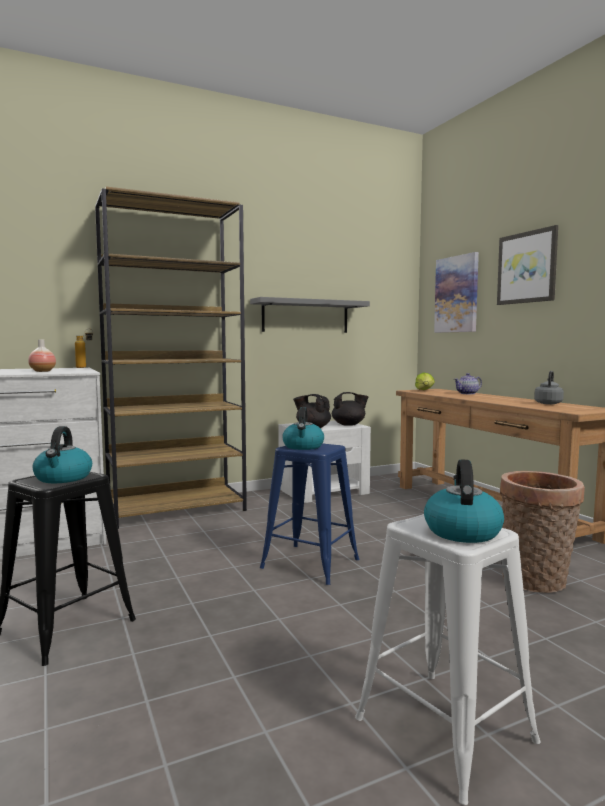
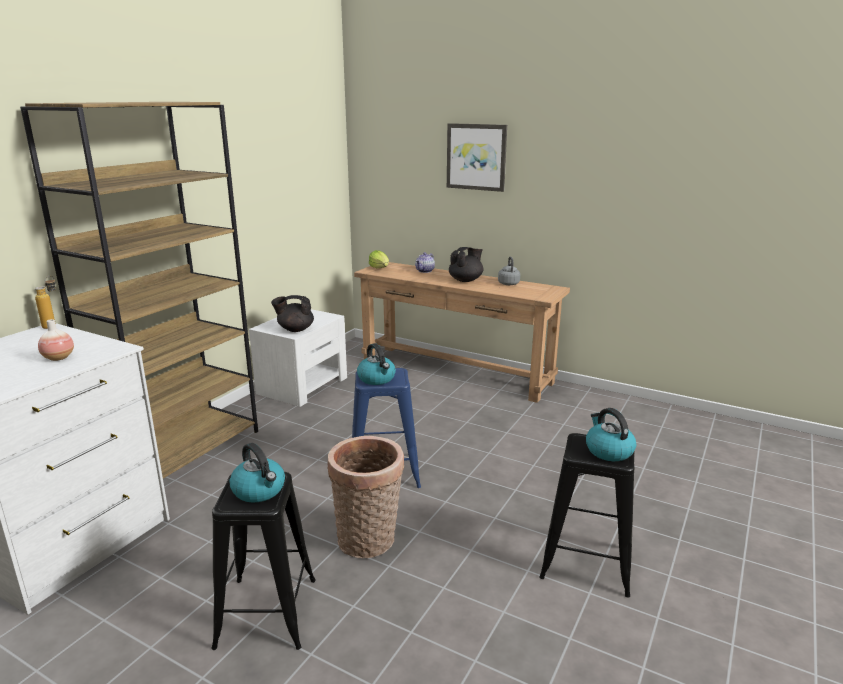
camera: 35 degrees left, 15 degrees up
(305, 316) = (258, 205): grey shelf -> none
(349, 425) = (321, 316): black teapot -> black teapot (466, 280)
(446, 730) = (587, 562): white stool -> black stool
(457, 294) = (398, 169): picture -> none
(536, 582) = (542, 435): basket -> basket (369, 542)

